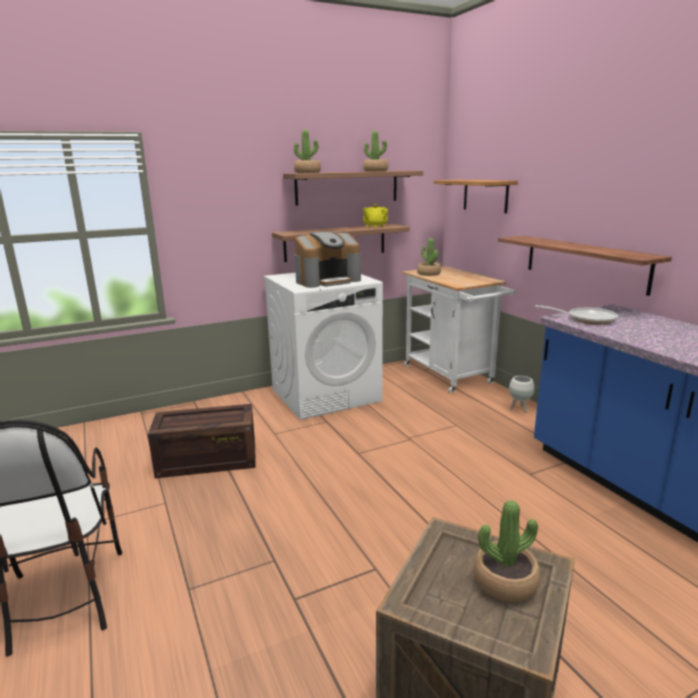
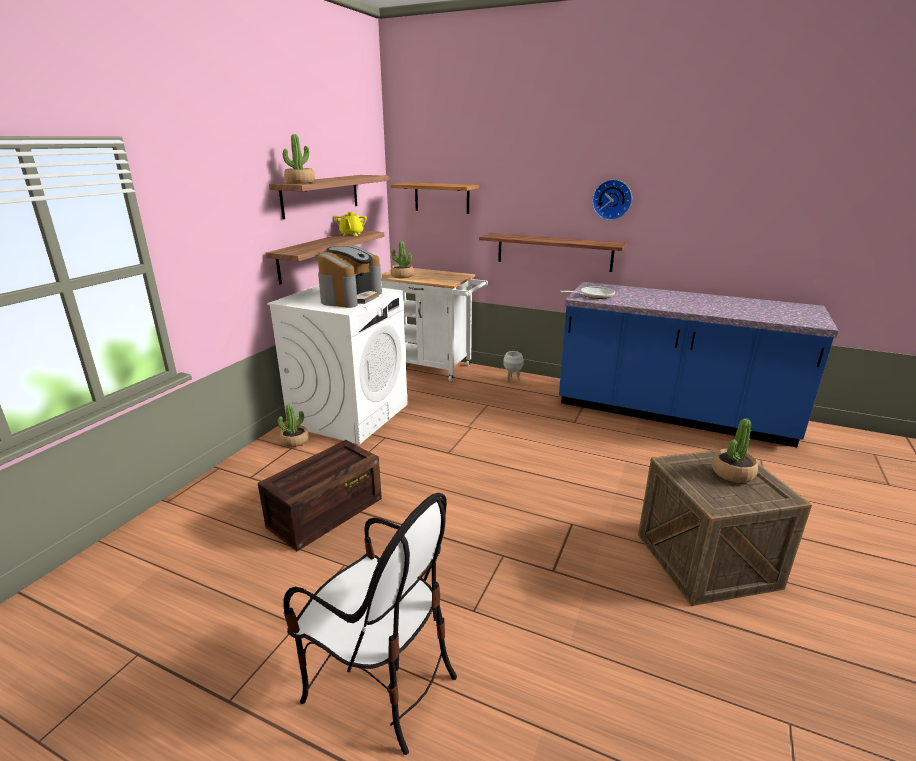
camera: 40 degrees left, 5 degrees up
(375, 171) = (349, 177): potted plant -> potted plant (295, 441)
(656, 197) = (612, 199): none -> wall clock

